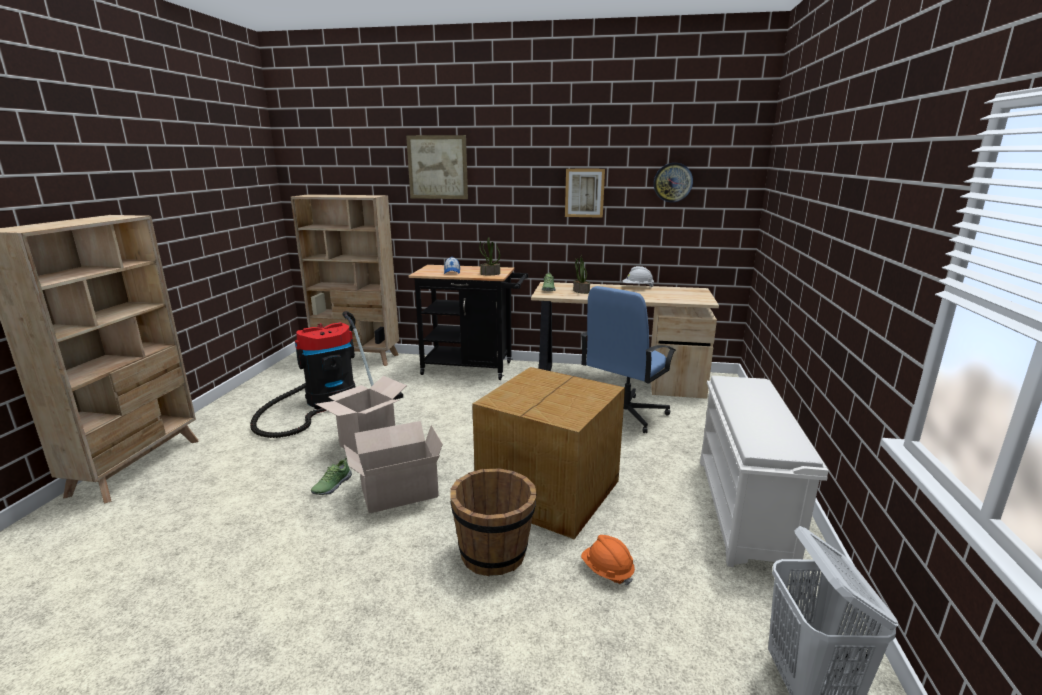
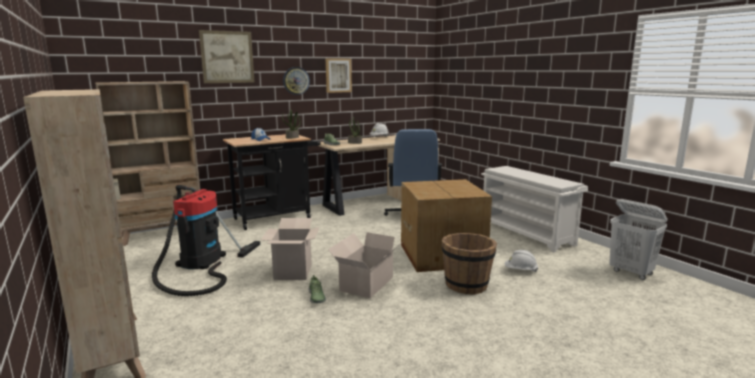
camera: 40 degrees left, 5 degrees down
(607, 571) = (520, 271): orange hard hat -> white hard hat
(673, 182) = (389, 67): wall clock -> wall clock (296, 80)

